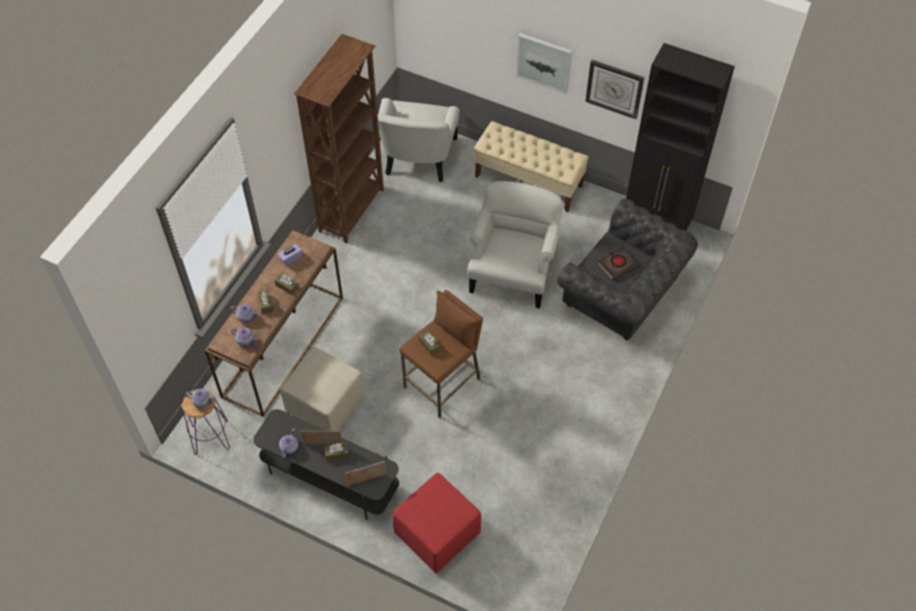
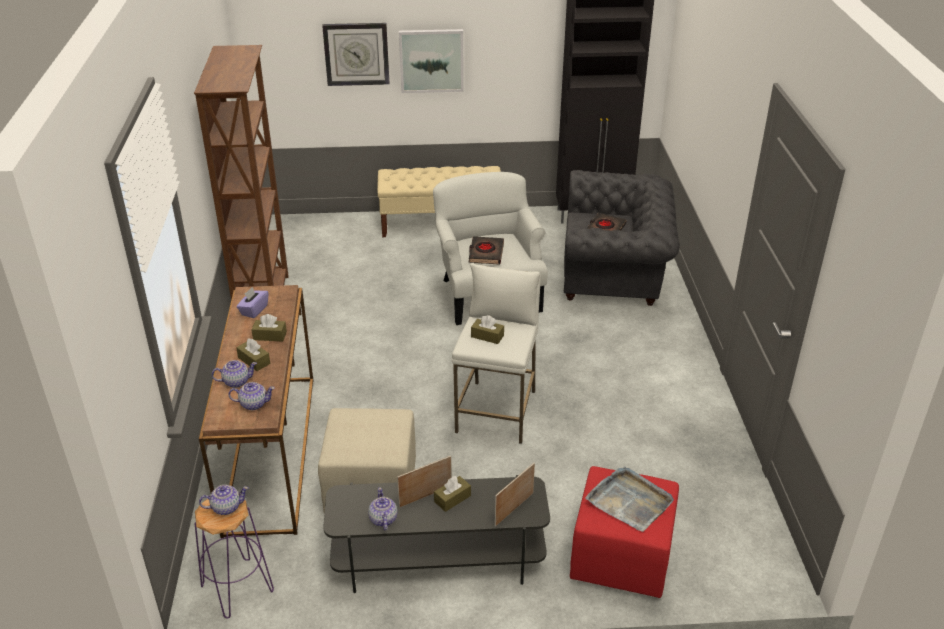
camera: 30 degrees left, 20 degrees down
(419, 157) = (308, 240): white armchair -> none
(437, 510) = (629, 501): none -> grey tray
(443, 383) = (497, 411): brown stool -> white stool
(505, 252) = (486, 253): none -> black book
(614, 88) = (517, 61): wall clock -> wall clock (356, 54)

